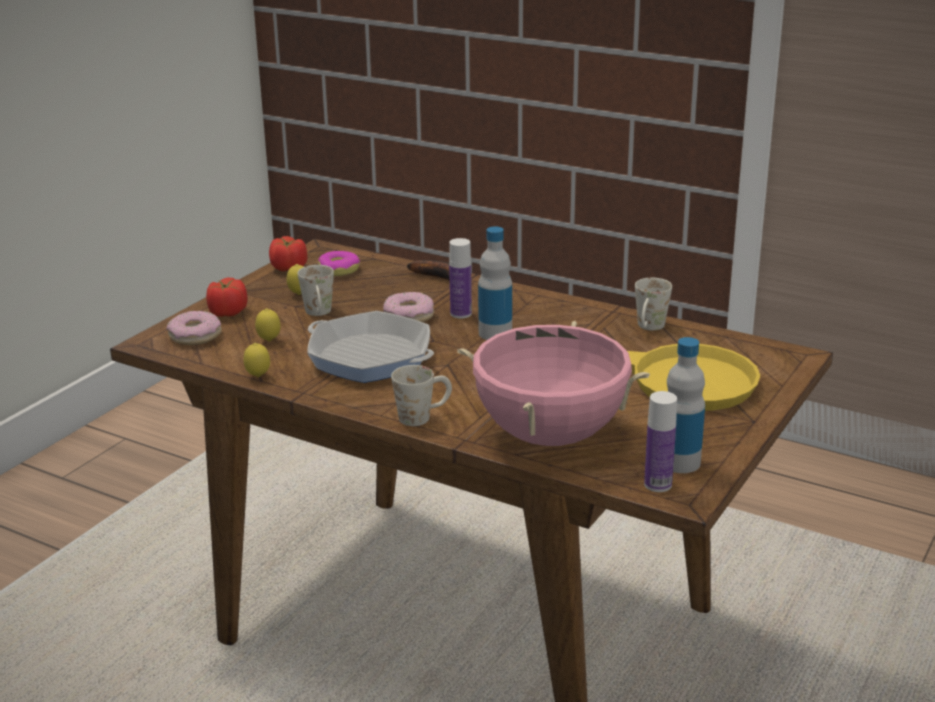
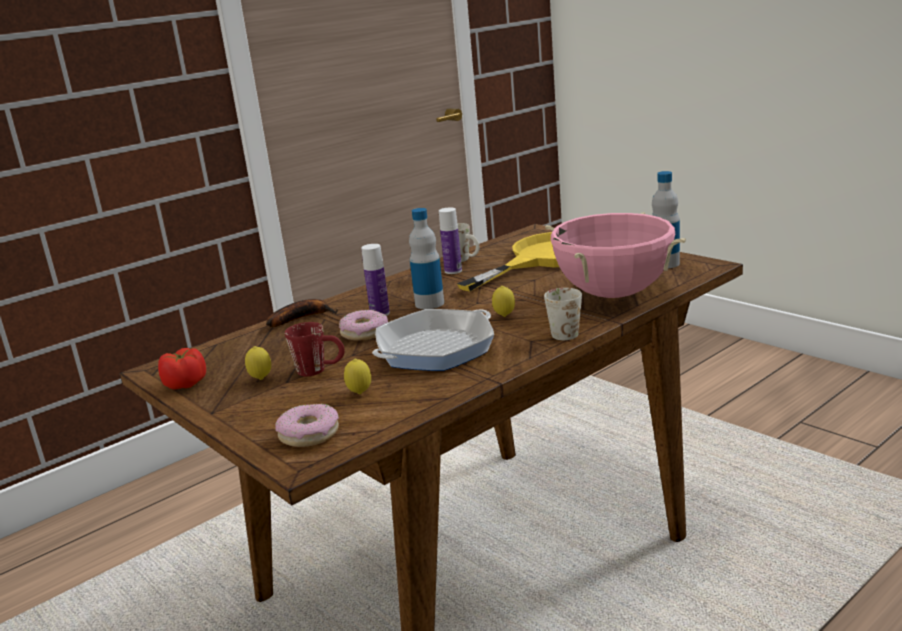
camera: 70 degrees left, 5 degrees down
(227, 312) = (265, 416): tomato -> none
(258, 377) = (439, 399): lemon -> lemon (504, 316)
(319, 314) = (320, 370): white mug -> red mug
(339, 270) = (222, 360): donut -> none
(658, 484) = (693, 270): bottle -> bottle (453, 271)

